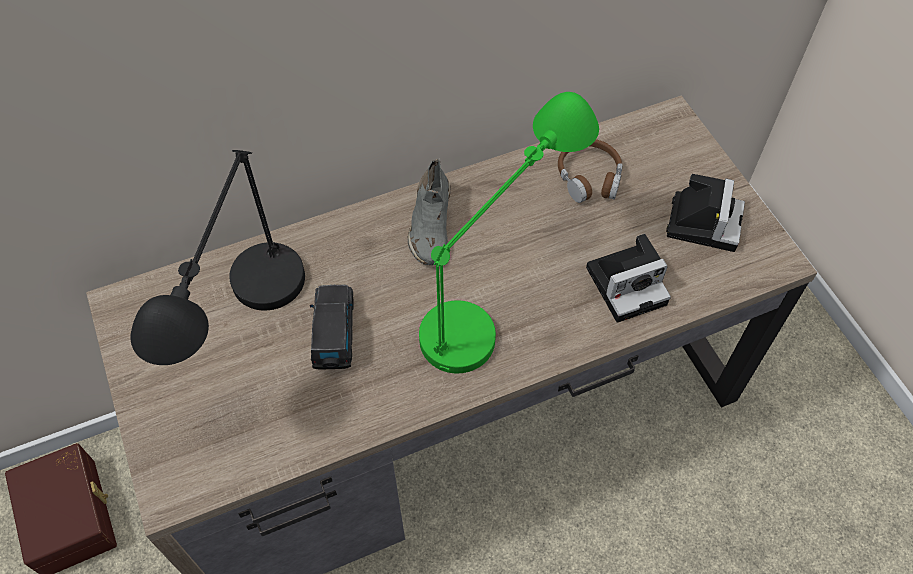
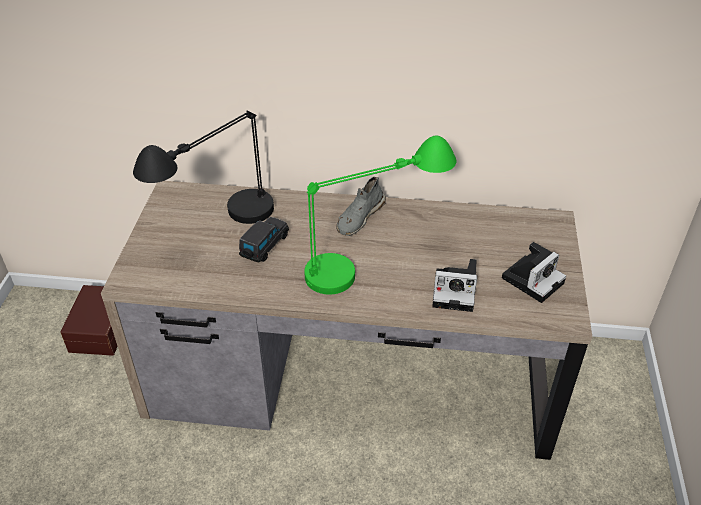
camera: 30 degrees right, 15 degrees down
(589, 177) = (475, 230): brown headphones -> none

